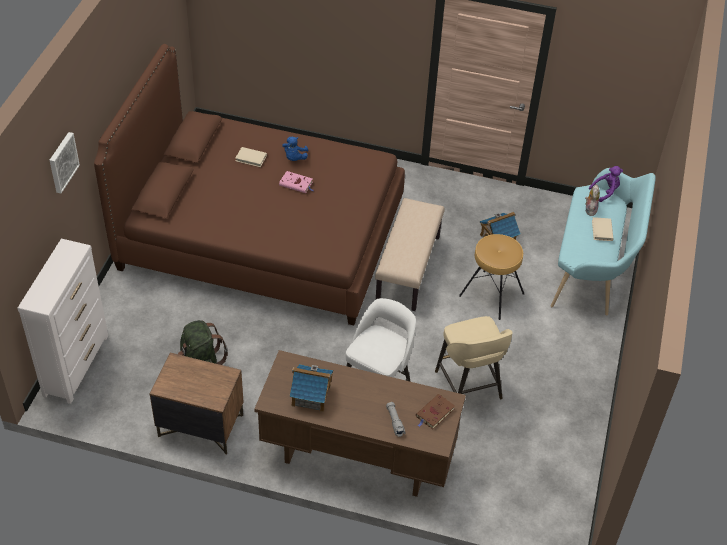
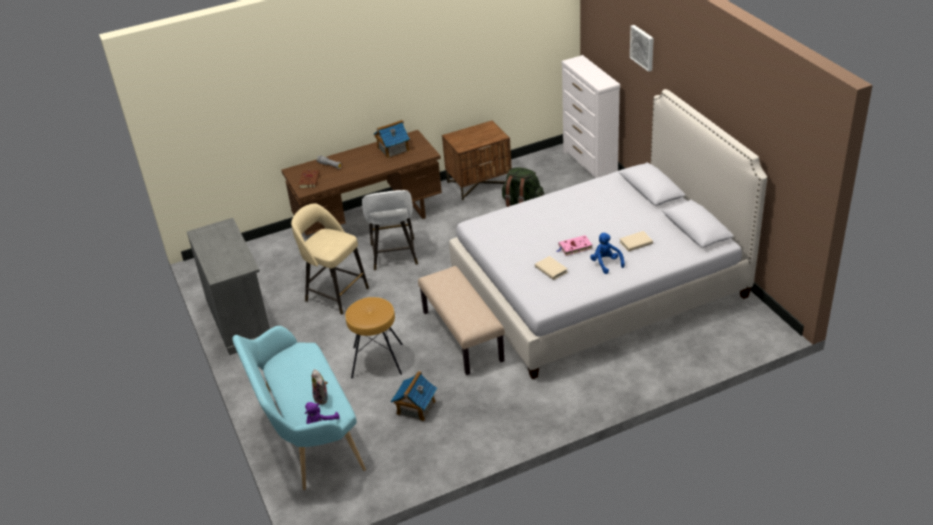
camera: 145 degrees right, 10 degrees down
(260, 236) = (599, 287): brown bed -> white bed
(576, 421) = (239, 319): none -> grey cabinet
(602, 230) = (296, 386): beige book -> beige book (551, 269)

